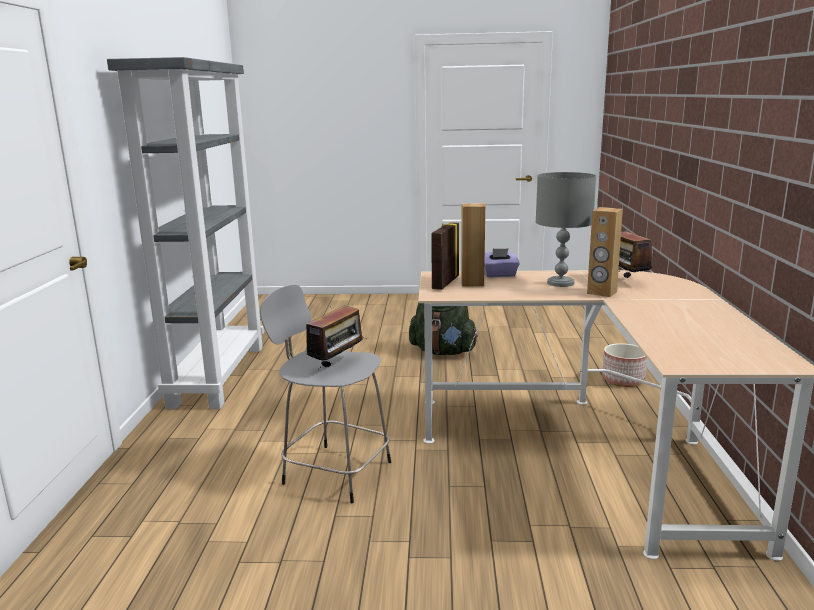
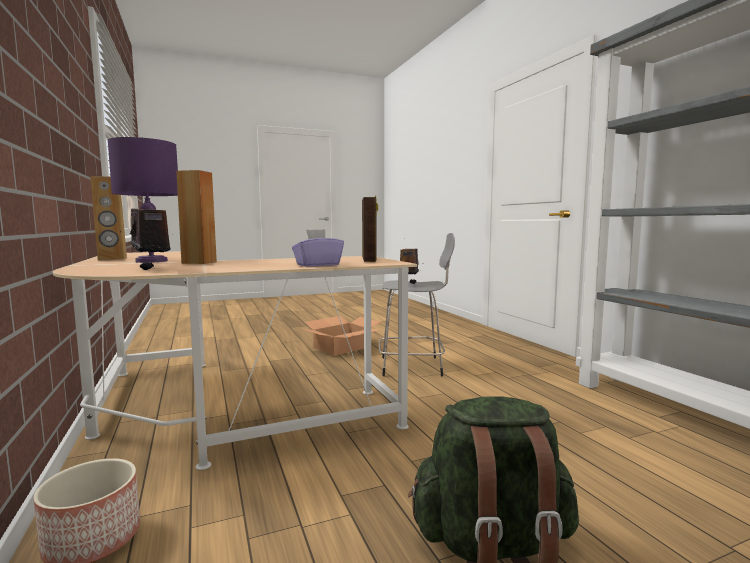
camera: 155 degrees right, 10 degrees down
(388, 558) = (342, 347): none -> cardboard box
(472, 283) = (340, 261): brown speaker -> brown speaker (112, 259)
(561, 283) = (240, 264): grey table lamp -> none
(657, 303) = (151, 261): none -> purple table lamp

